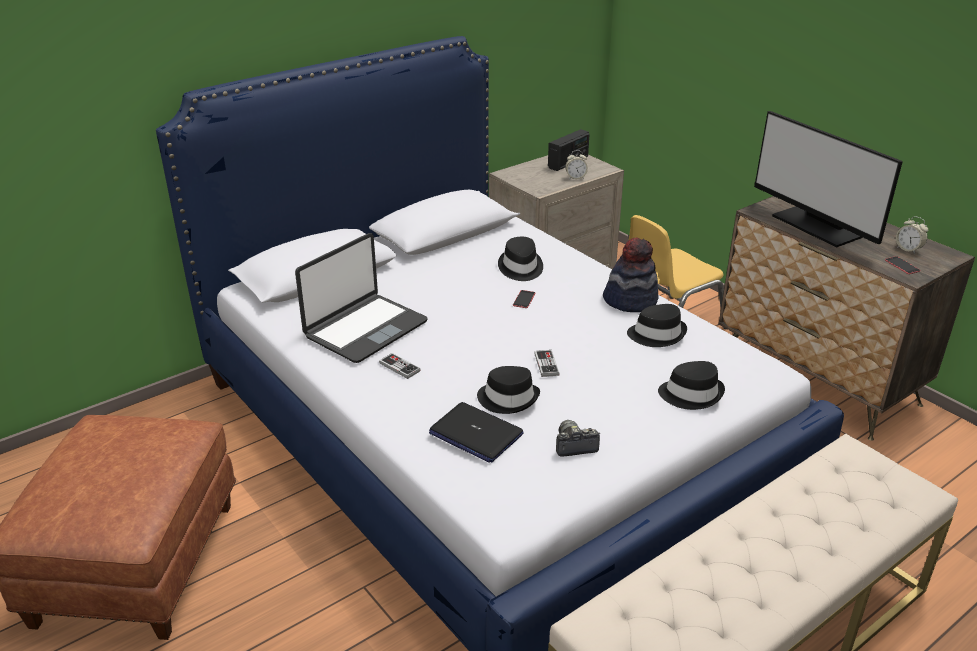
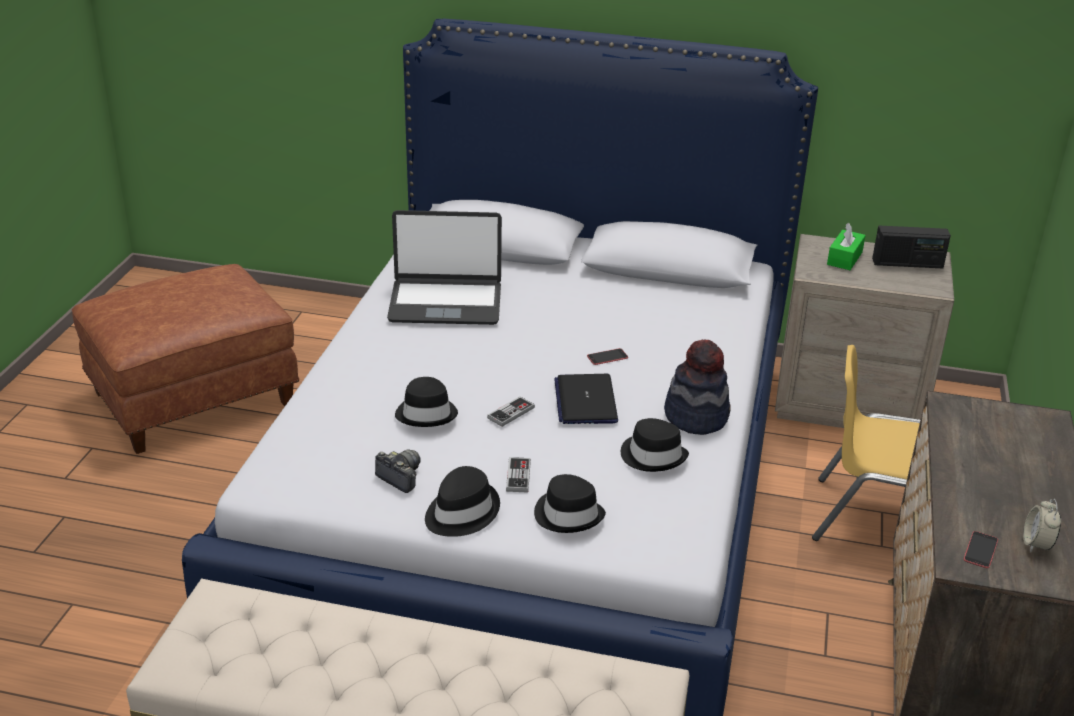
camera: 50 degrees right, 0 degrees up
(399, 367) = (410, 343): game controller -> game controller (518, 476)
(475, 434) = (355, 418): laptop -> laptop (585, 401)
(520, 268) = (662, 332): black hat -> black hat (461, 512)
(537, 175) = (844, 258): none -> green tissue box
(575, 178) = (879, 281): alarm clock -> none
(818, 226) = (985, 458): monitor -> none

